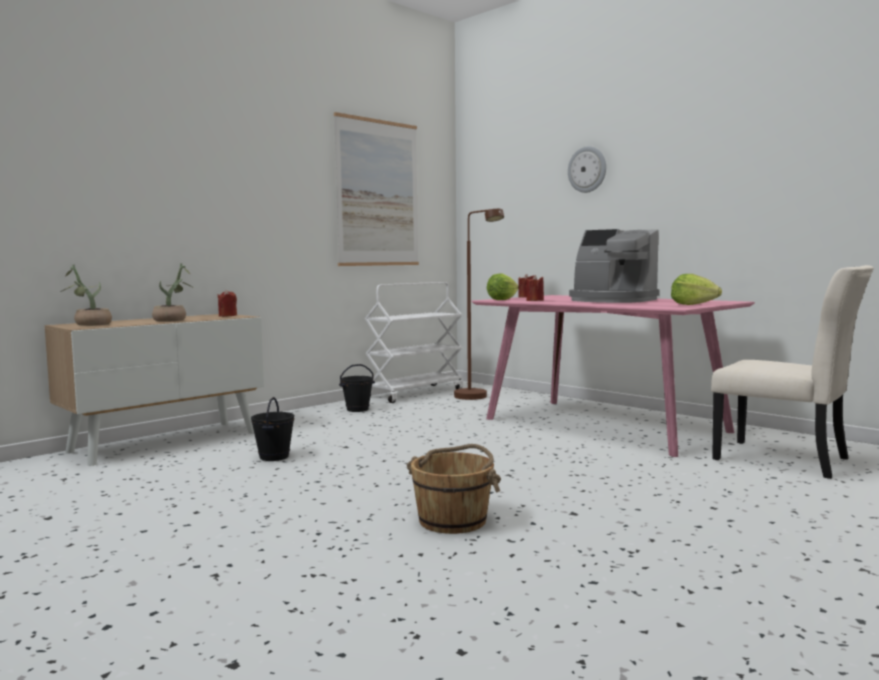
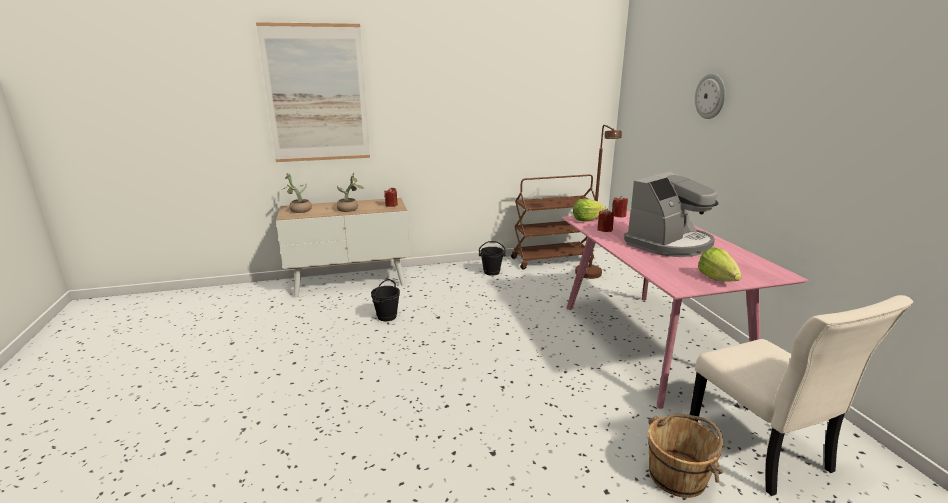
camera: 30 degrees right, 15 degrees up
(377, 193) = (536, 101): picture -> picture (316, 94)
(415, 393) = (552, 259): white cart -> brown cart
(453, 520) = (410, 428): brown bucket -> brown bucket (678, 476)
(611, 300) = (669, 244): coffee machine -> coffee machine turned 105 degrees counterclockwise

